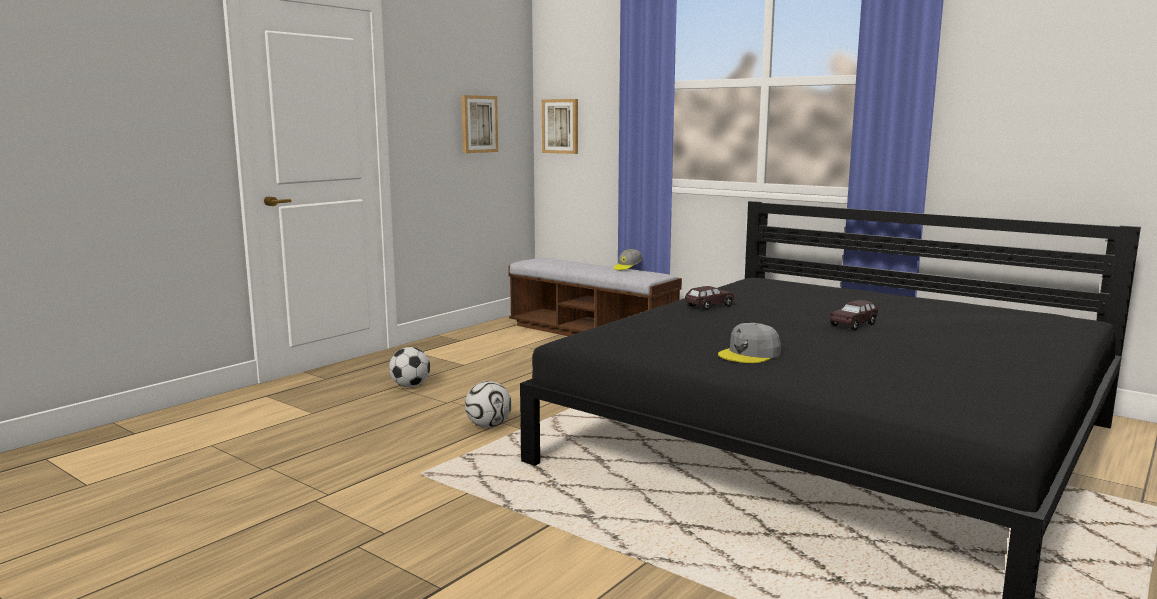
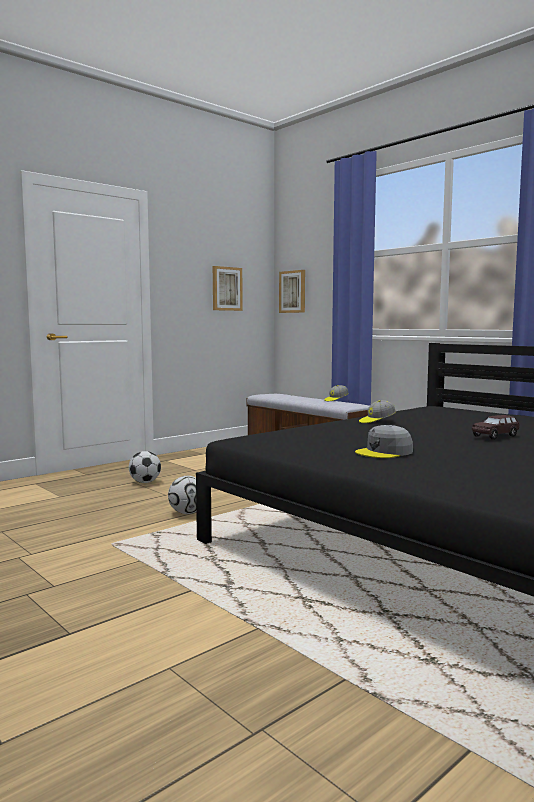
camera: 10 degrees right, 5 degrees down
(709, 306) = (376, 421): brown toy car -> cap

